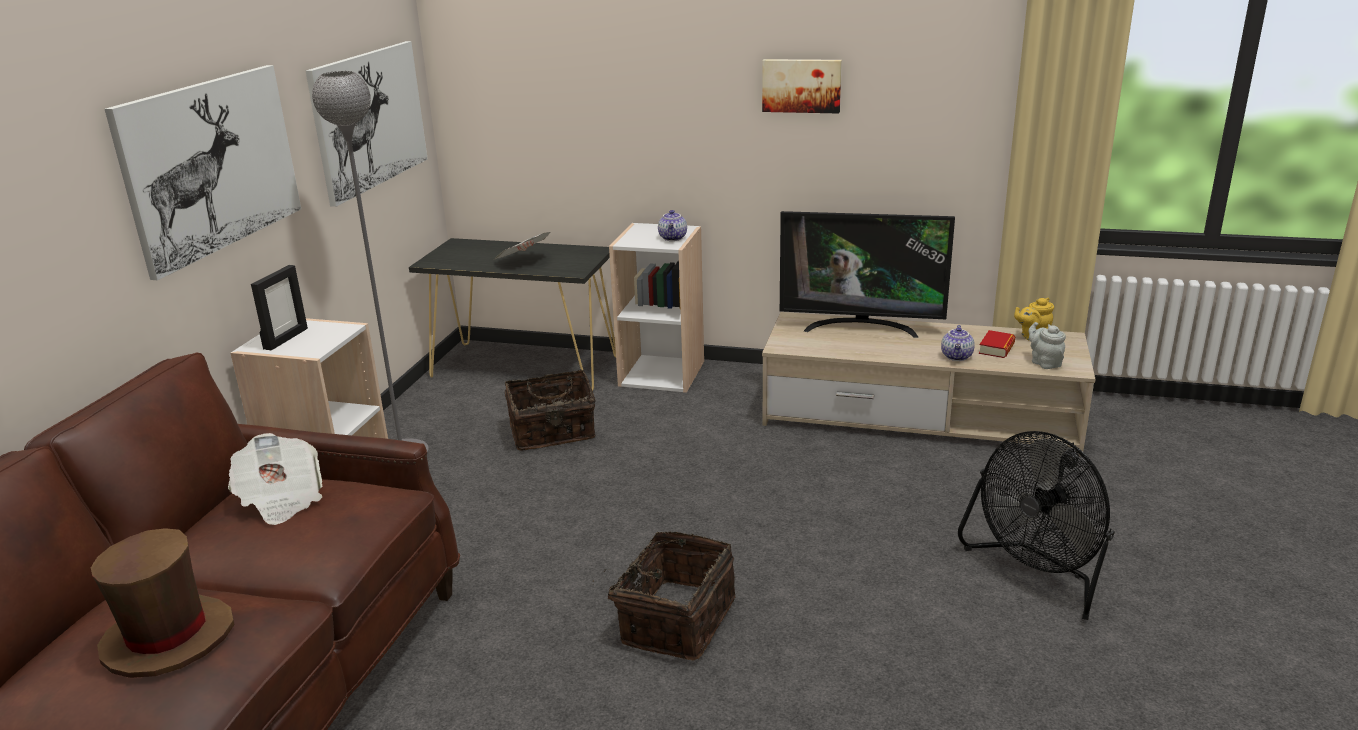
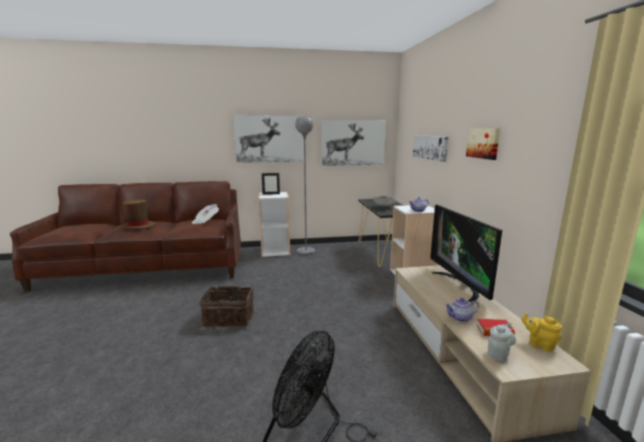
camera: 65 degrees right, 10 degrees down
(553, 432) = (342, 267): basket -> none
(614, 99) = (430, 147): none -> picture

